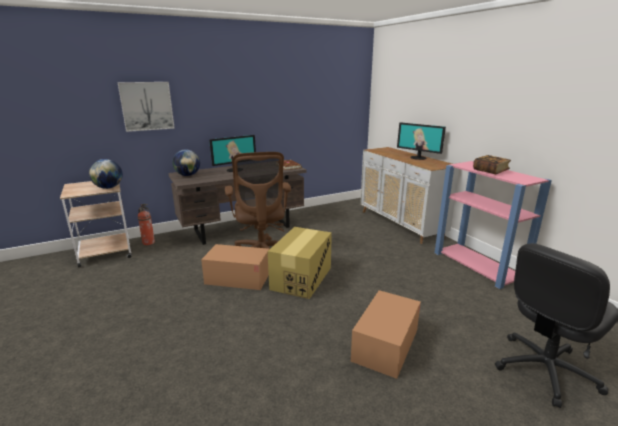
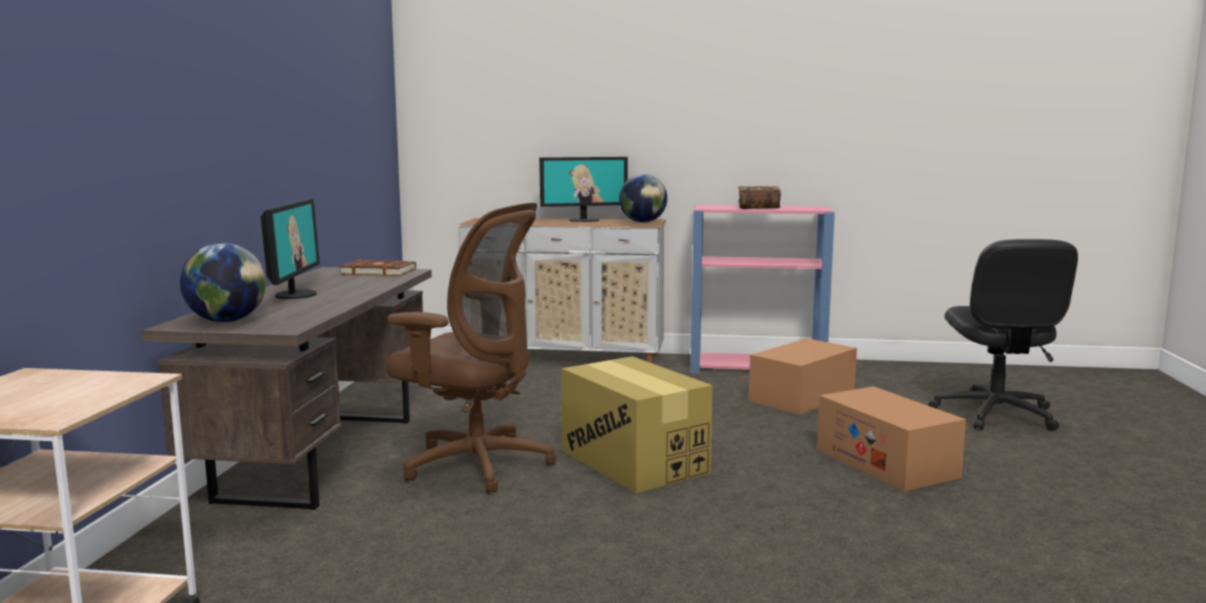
camera: 55 degrees left, 10 degrees down
(108, 188) = (118, 380): globe -> globe (643, 222)
(147, 106) = (84, 117): picture -> none
(149, 243) = (151, 570): fire extinguisher -> none
(238, 278) = (547, 507): cardboard box -> cardboard box (802, 397)

